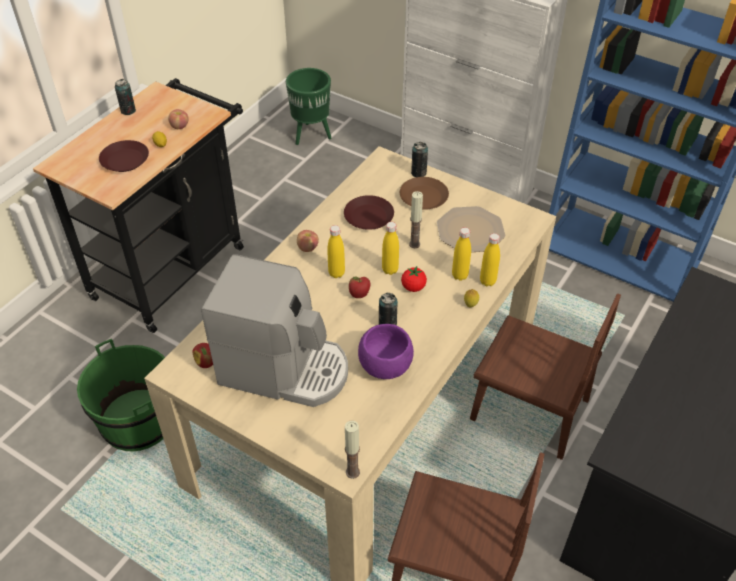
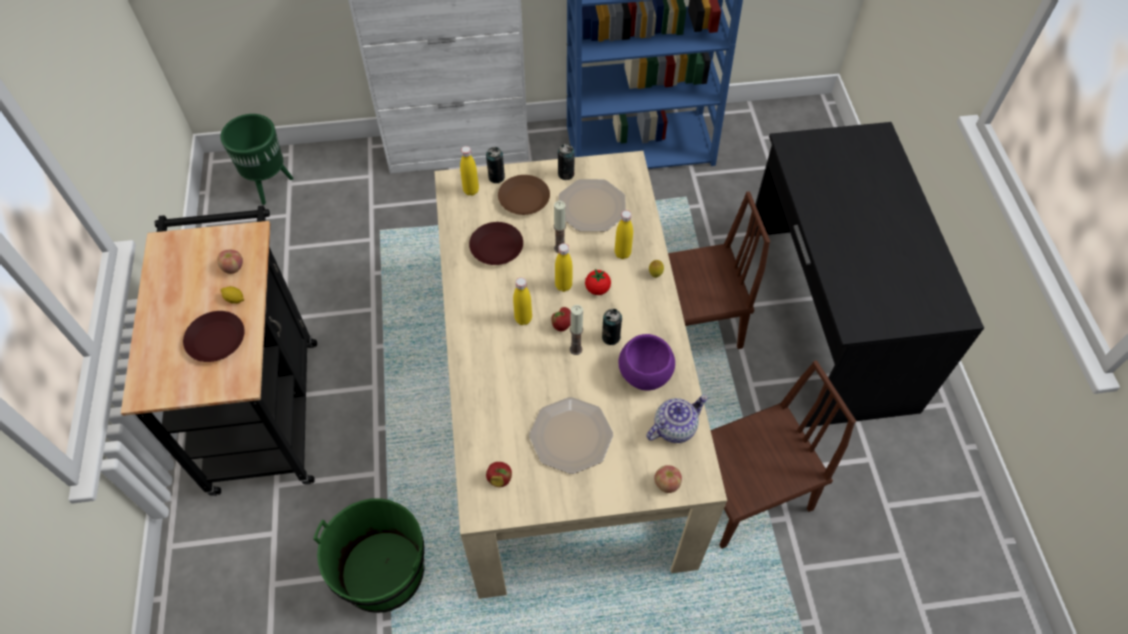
camera: 40 degrees left, 10 degrees up
(128, 111) = (156, 284): can -> can (566, 174)
(284, 369) = (570, 435): coffee machine -> plate
(307, 248) = (474, 311): apple -> apple (666, 483)
(352, 472) = (707, 479): candle -> candle (576, 349)
(368, 418) = (674, 427): none -> teapot
(487, 281) = (648, 244): yellow bottle -> yellow bottle (471, 190)

